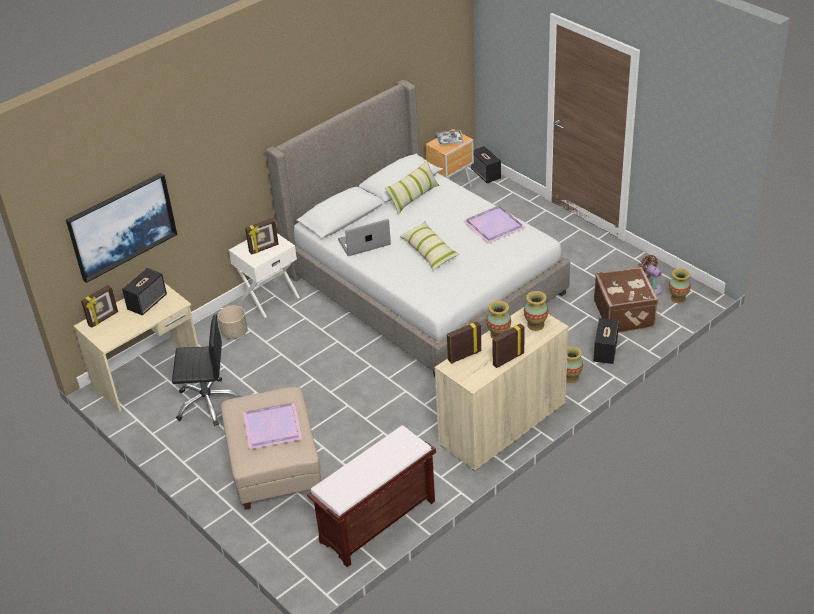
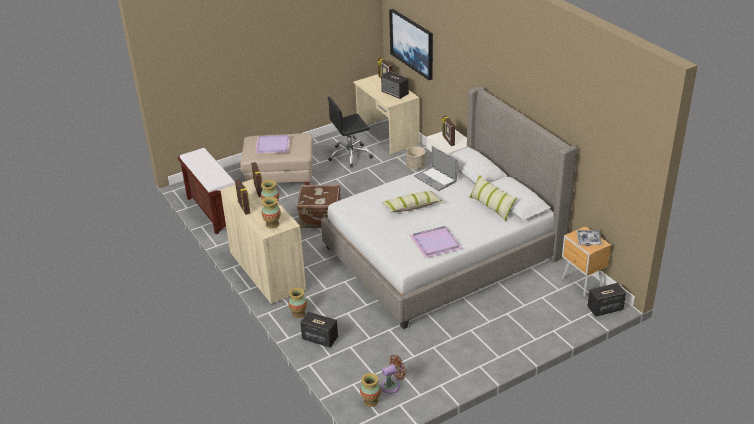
camera: 100 degrees right, 5 degrees down
(208, 403) = (350, 155): black office chair -> black office chair turned 60 degrees clockwise
(364, 242) = (435, 179): laptop -> laptop turned 150 degrees clockwise
(625, 314) = (362, 360): brown suitcase -> brown suitcase (321, 219)

